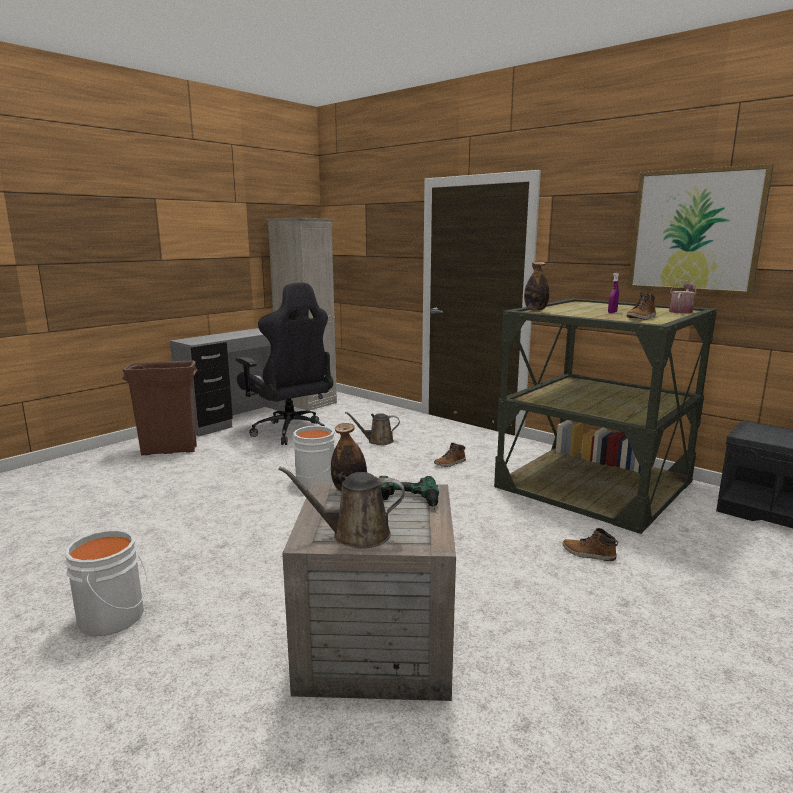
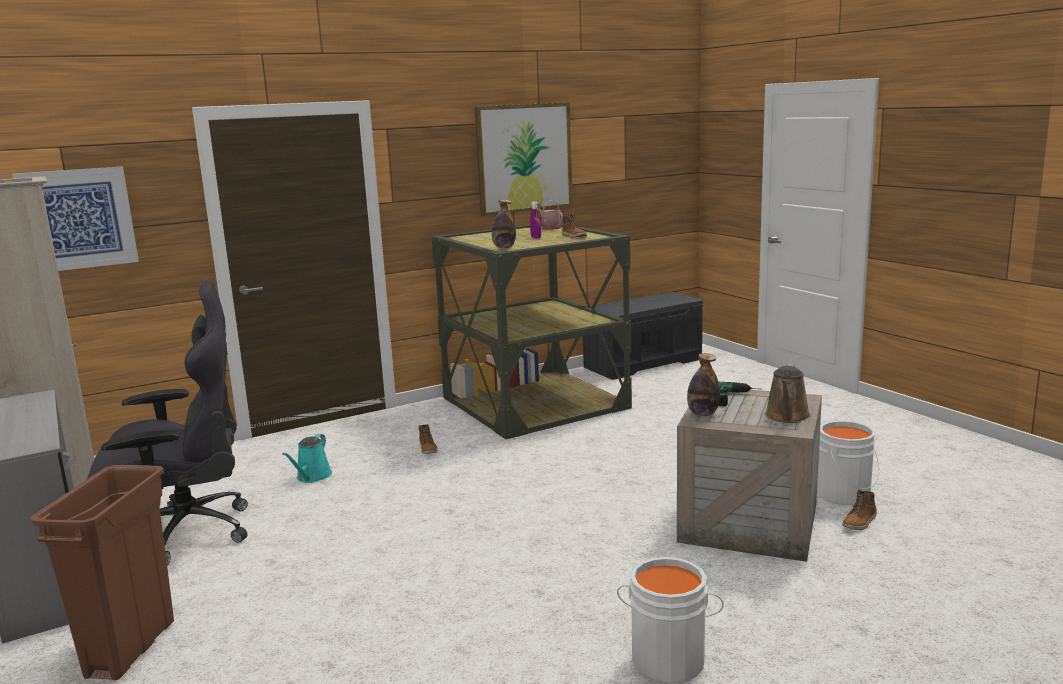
camera: 70 degrees left, 0 degrees up
(314, 482) = (406, 527): white bucket -> white bucket (845, 495)
(366, 247) = (77, 219): none -> picture
(378, 441) = (312, 477): brown watering can -> turquoise watering can
(588, 554) = (652, 430): boot -> boot (860, 522)

